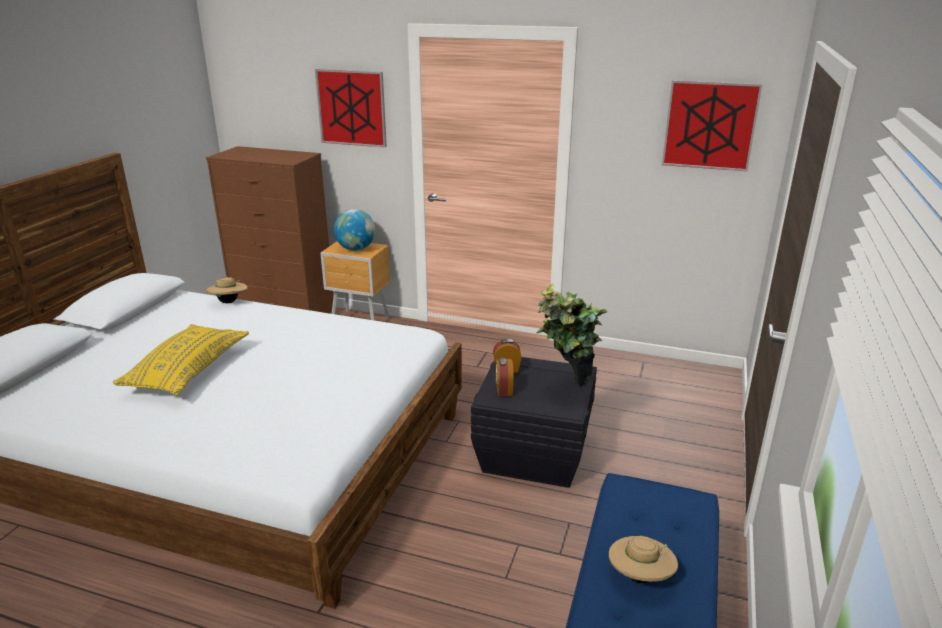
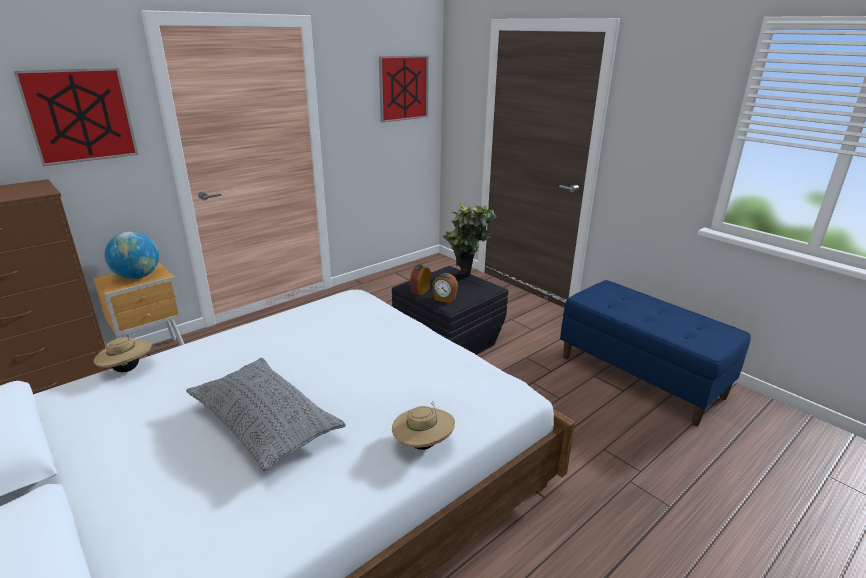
camera: 60 degrees left, 0 degrees up
(188, 371) = (265, 423): yellow pillow -> grey pillow
(640, 577) = (662, 320): beige hat -> beige hat (423, 444)

